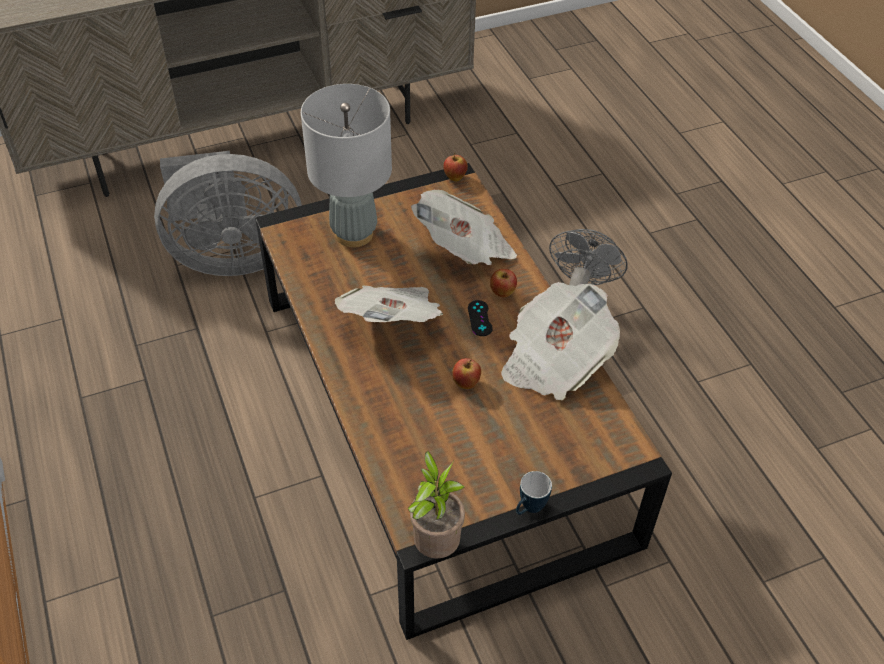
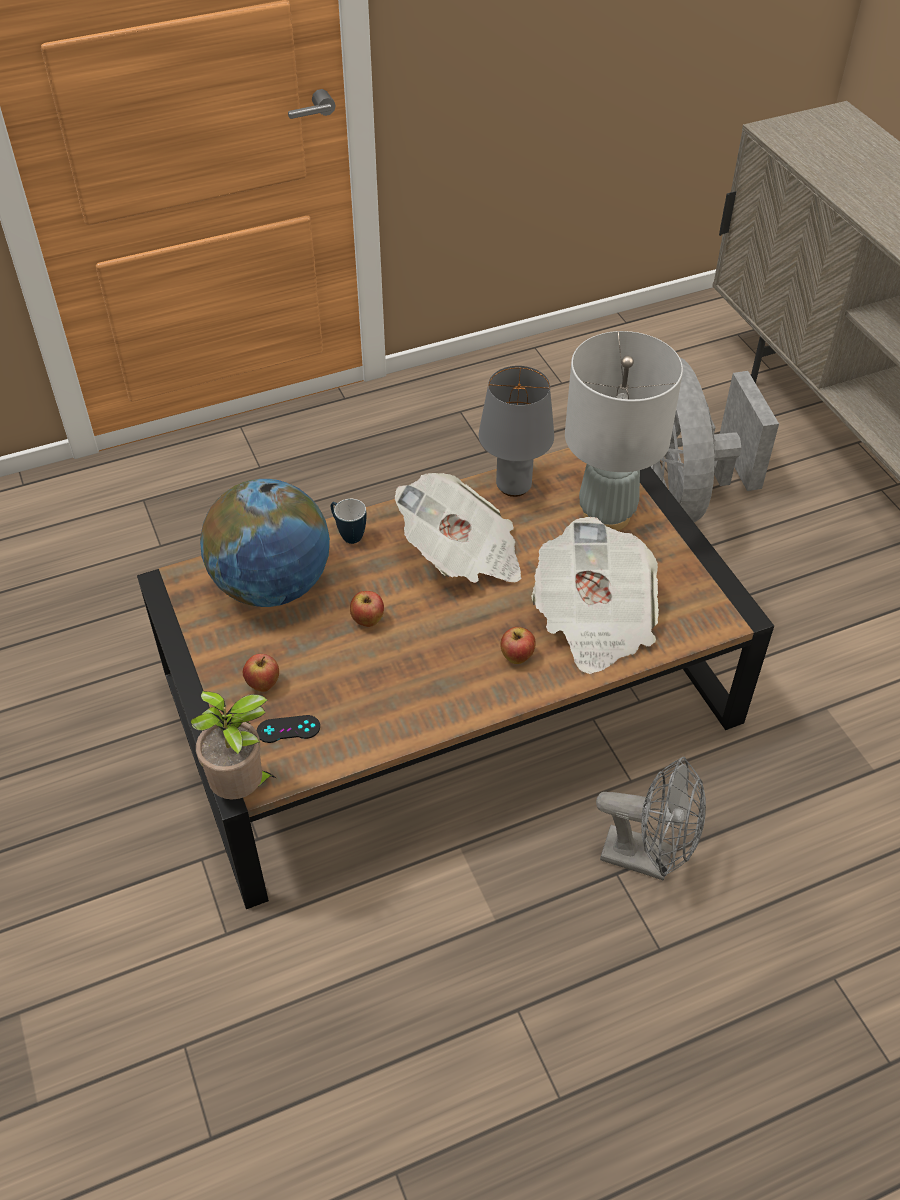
camera: 90 degrees right, 0 degrees up
(314, 286) = (514, 486): none -> grey table lamp
(423, 453) = (272, 585): none -> globe
(436, 544) = (159, 597): potted plant -> potted plant (242, 789)
(455, 178) = (735, 609): apple -> apple (263, 685)
(480, 318) = (472, 634): black game controller -> black game controller (288, 729)
(529, 509) = (189, 674): mug -> mug (348, 534)
(553, 360) = (403, 706): newspaper -> none

